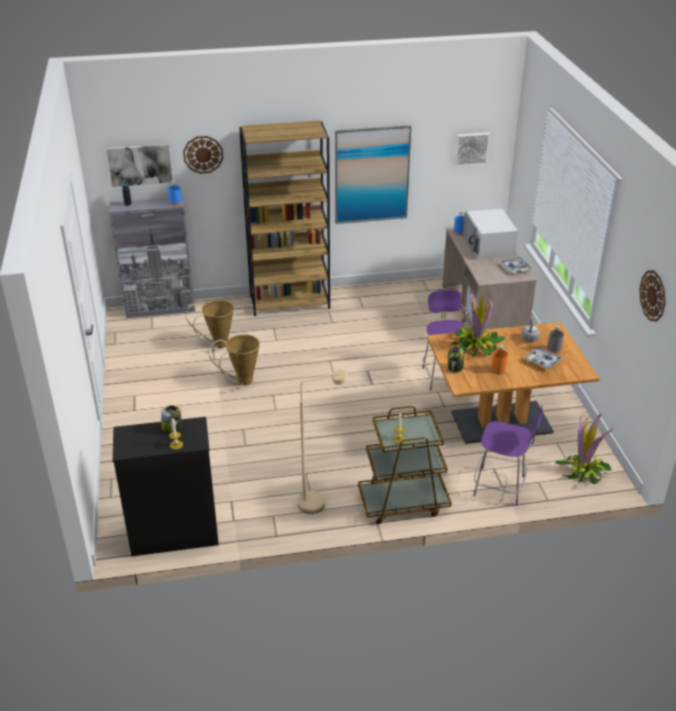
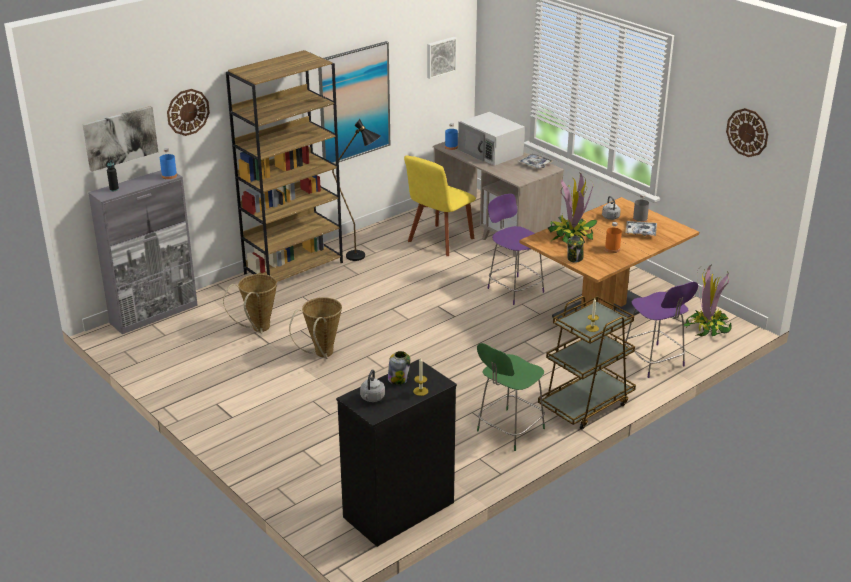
camera: 30 degrees left, 5 degrees down
(136, 437) = (372, 398): none -> grey kettle
(318, 501) = (509, 431): beige floor lamp -> green chair
(349, 308) = (362, 257): none -> black floor lamp
(423, 313) = (439, 241): none -> yellow chair
(501, 486) = (654, 362): purple chair -> purple chair turned 75 degrees clockwise

